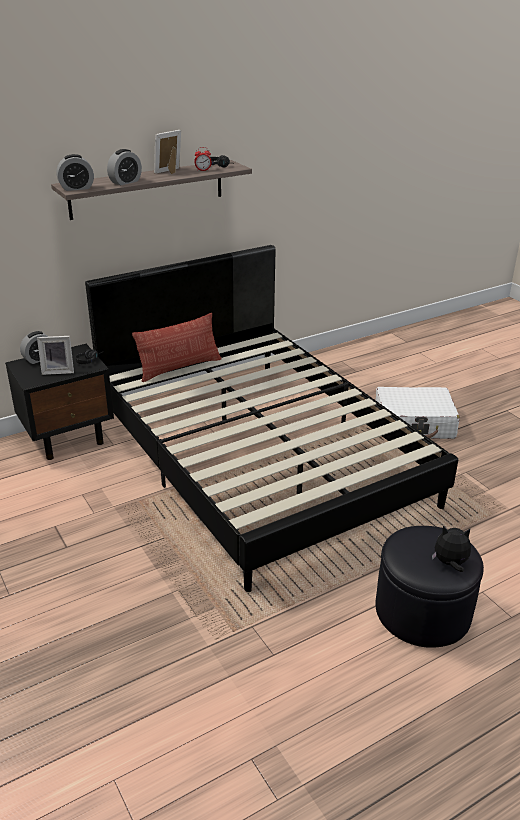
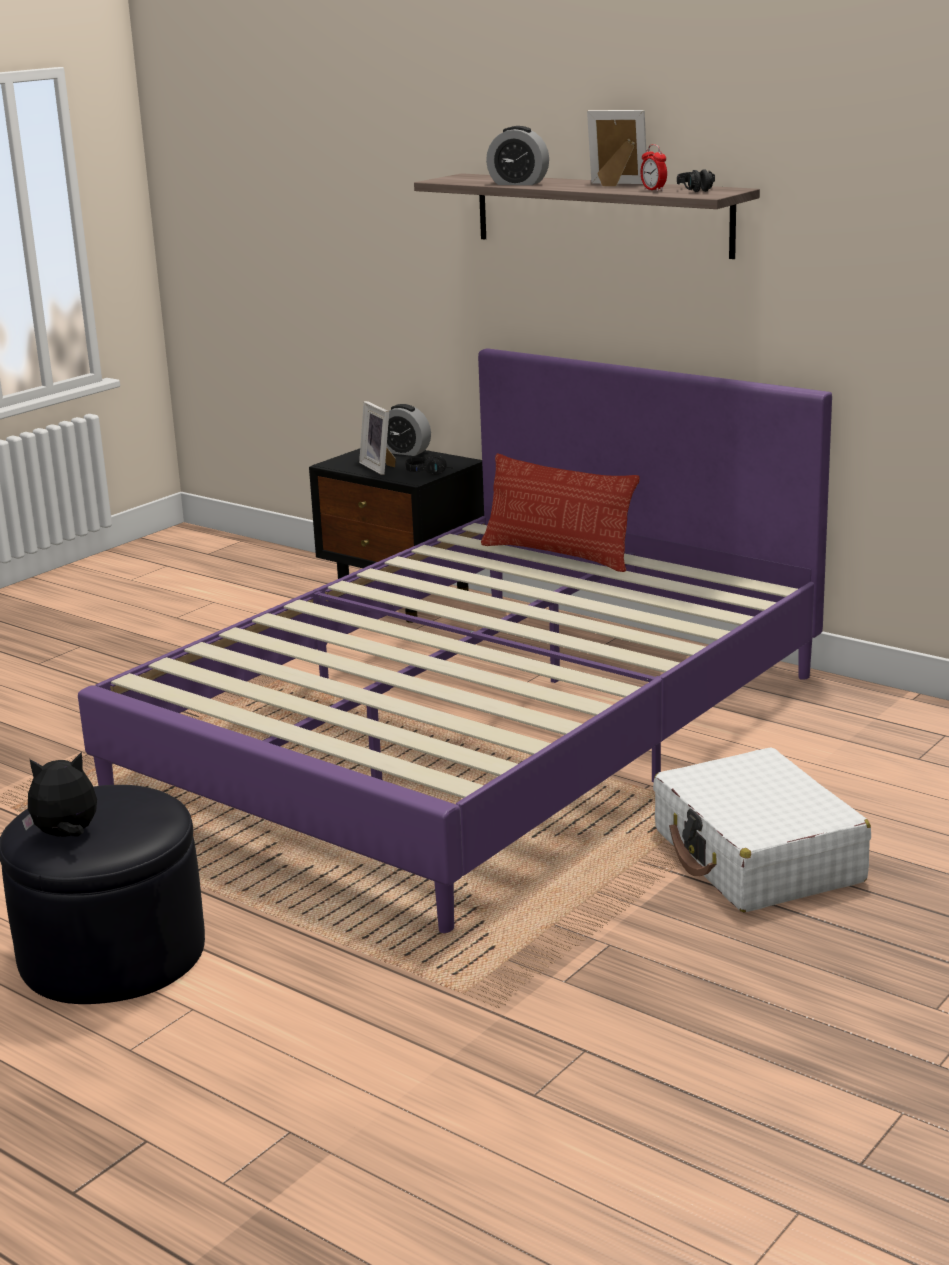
camera: 70 degrees right, 10 degrees down
(76, 188) = (452, 179): alarm clock -> none
(259, 455) = (480, 734): black bed -> purple bed
(450, 564) = (66, 836): plush toy -> plush toy turned 90 degrees counterclockwise

